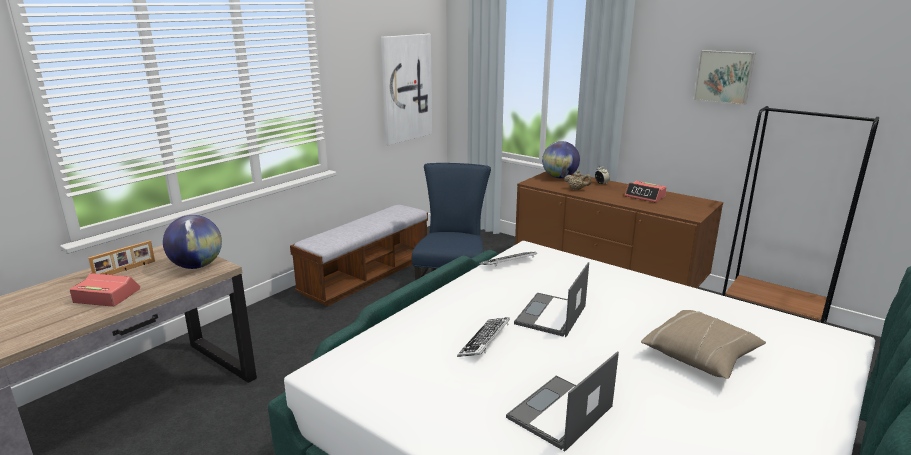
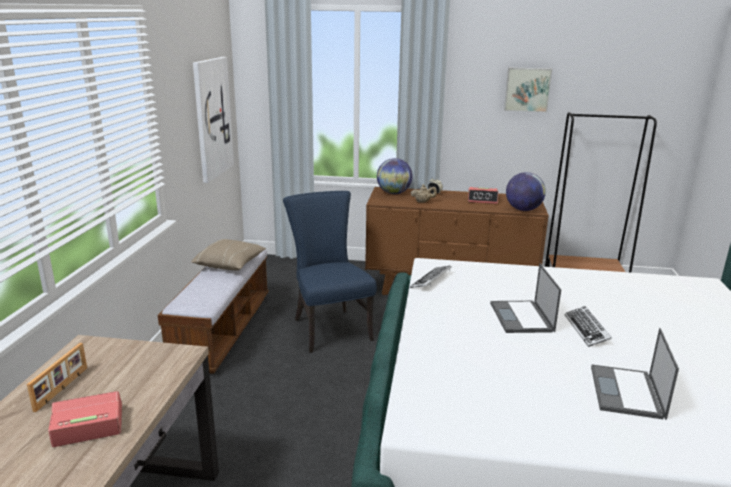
camera: 30 degrees left, 0 degrees up
(197, 266) = (152, 359): globe -> globe (523, 209)
(484, 341) = (504, 354): keyboard -> keyboard (586, 330)
(700, 356) = (651, 320): beige pillow -> beige pillow (230, 264)

